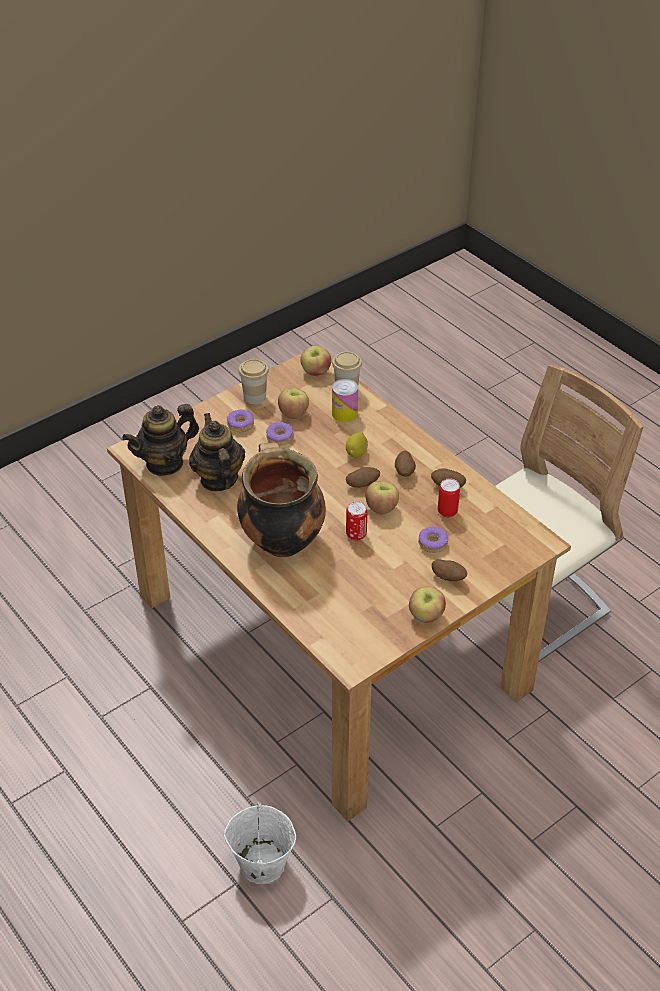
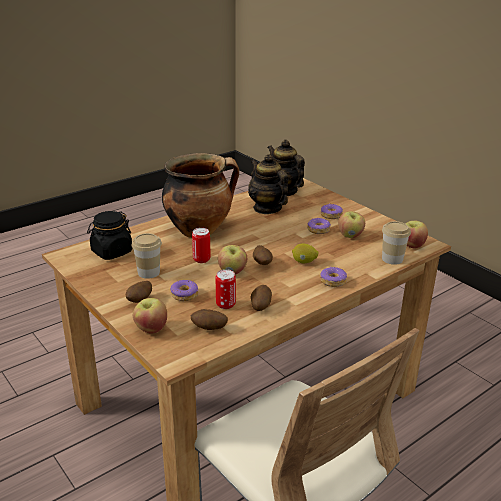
camera: 90 degrees right, 15 degrees down
(218, 479) = (267, 208): teapot -> teapot turned 105 degrees counterclockwise
(255, 397) = (367, 220): cup -> cup (148, 272)
(261, 863) = (58, 362): white bucket -> none
(342, 618) = (111, 252): none -> black jar
(344, 413) = (357, 257): can -> none
(395, 434) = (332, 281): none -> donut
(404, 472) = (280, 284): potato -> potato (209, 328)
(426, 616) = (99, 287): apple -> apple (151, 328)

